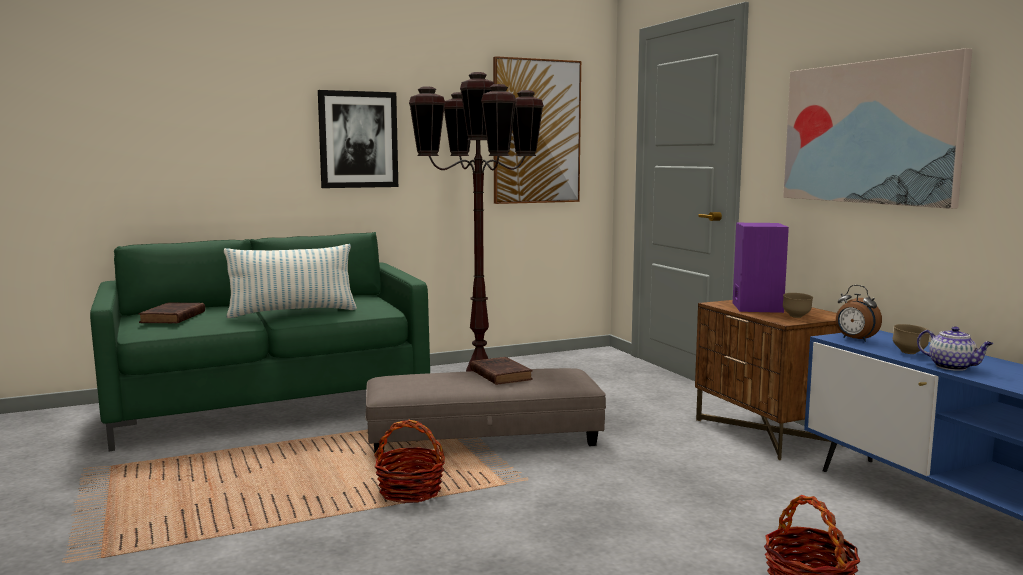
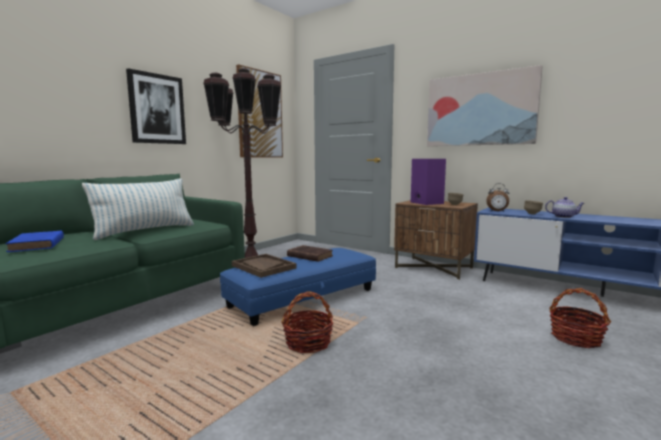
camera: 30 degrees left, 0 degrees up
(172, 318) = (37, 245): brown book -> blue book
(416, 380) = (263, 267): none -> brown tray
(483, 437) = (303, 298): grey ottoman -> blue ottoman

